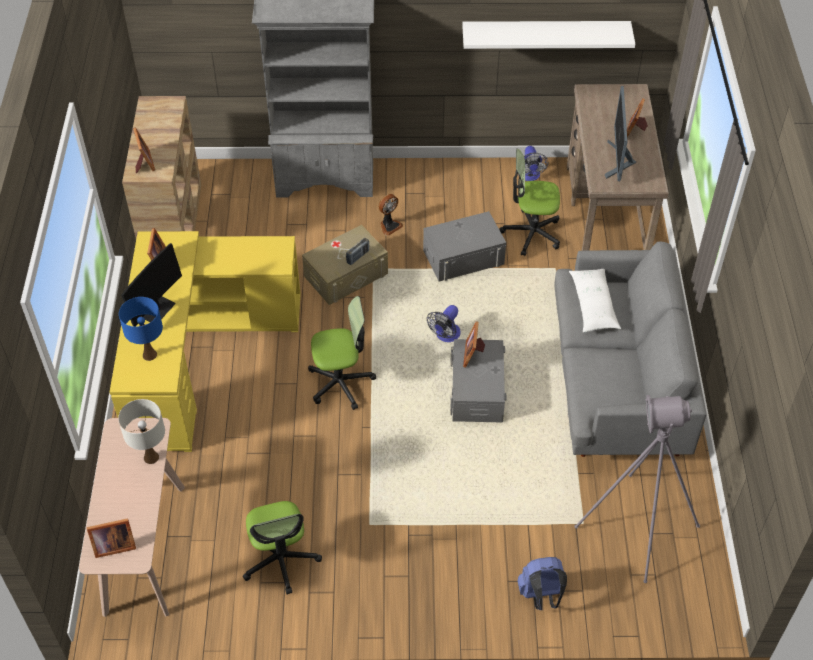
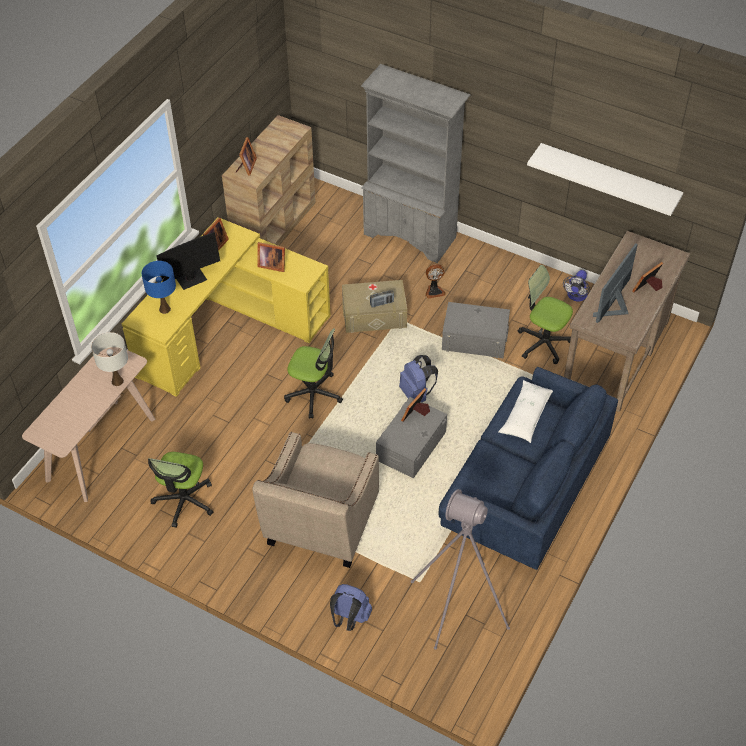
camera: 30 degrees right, 0 degrees up
(113, 545) = (53, 429): picture frame -> picture frame (271, 264)
(443, 513) = (321, 524): none -> beige armchair
(445, 336) = (417, 394): fan -> blue backpack
(616, 385) = (524, 491): grey sofa -> blue sofa

